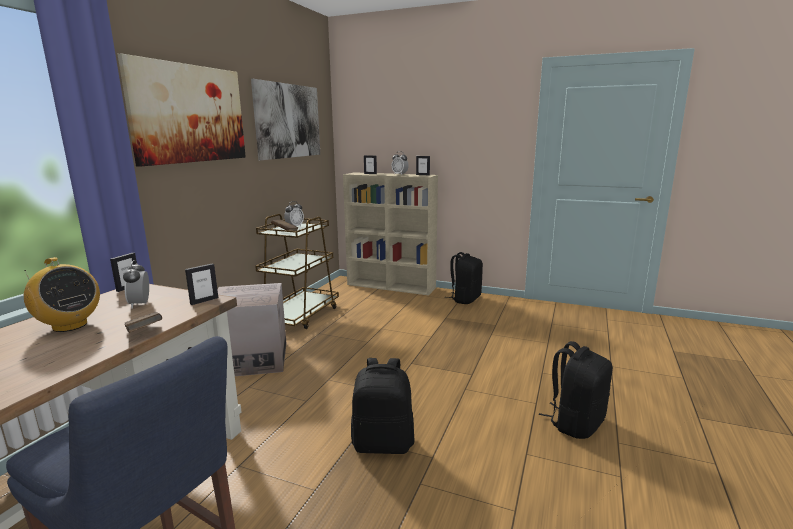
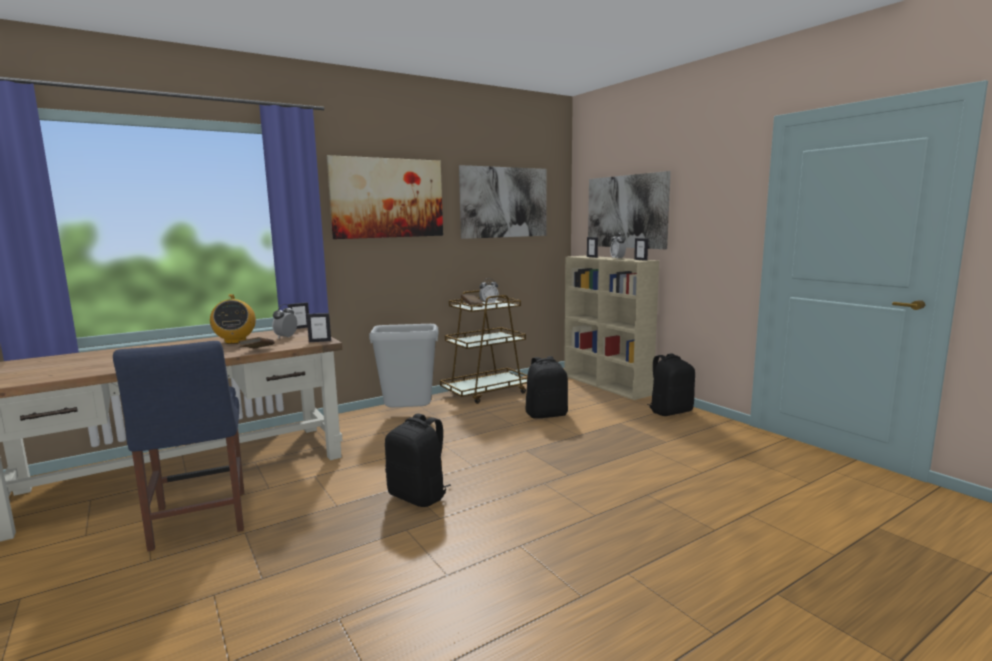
camera: 35 degrees right, 5 degrees down
(253, 359) = (409, 415): cardboard box -> grey trash can
(399, 132) = (626, 211): none -> picture
(575, 423) = (609, 543): black backpack -> black backpack (546, 414)

